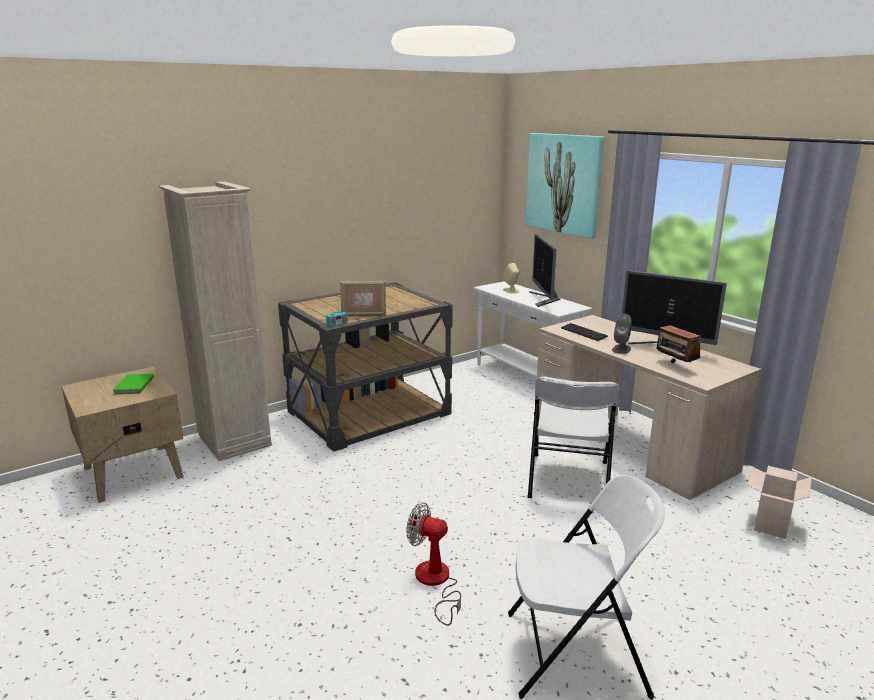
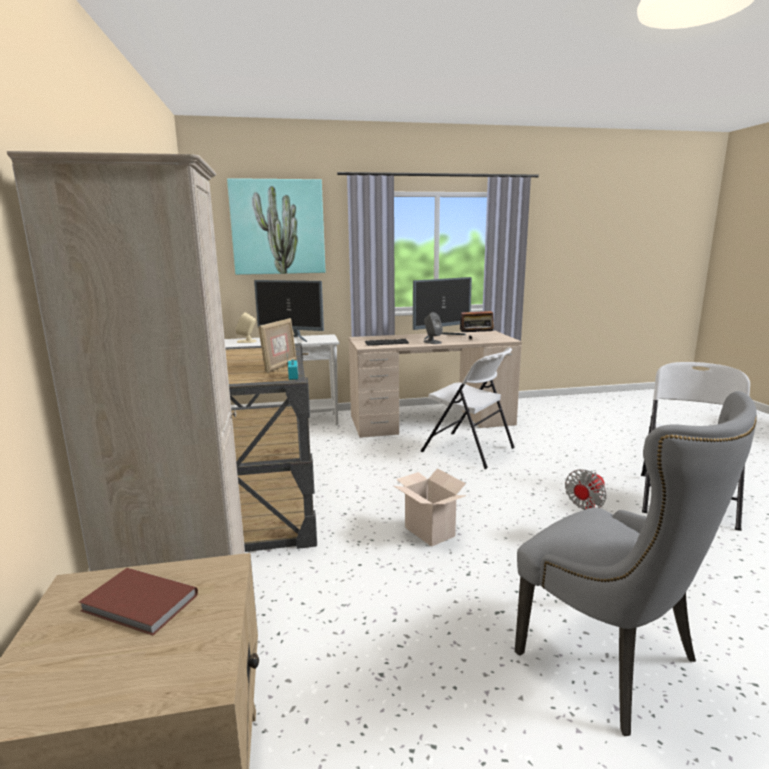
camera: 65 degrees left, 5 degrees down
(132, 386) = (139, 604): green book -> brown book
(251, 593) = (609, 660): none -> grey chair
(770, 523) = (550, 415): cardboard box -> cardboard box (427, 531)

